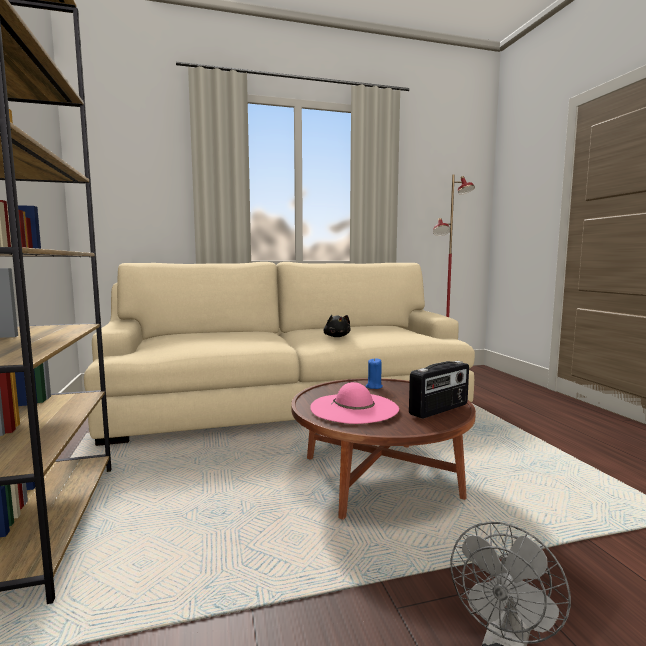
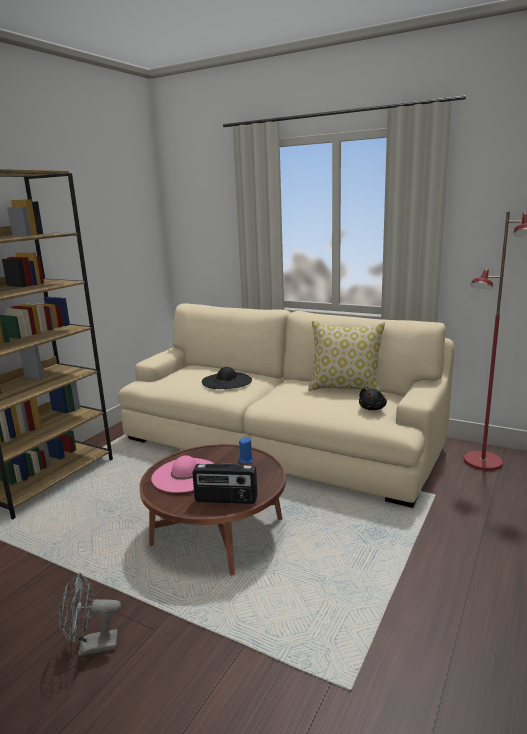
camera: 45 degrees right, 10 degrees up
(239, 336) = (226, 381): none -> black hat
(336, 336) = (293, 399): black plush toy -> black plush toy (372, 408)
(358, 326) = (345, 388): none -> pillow

